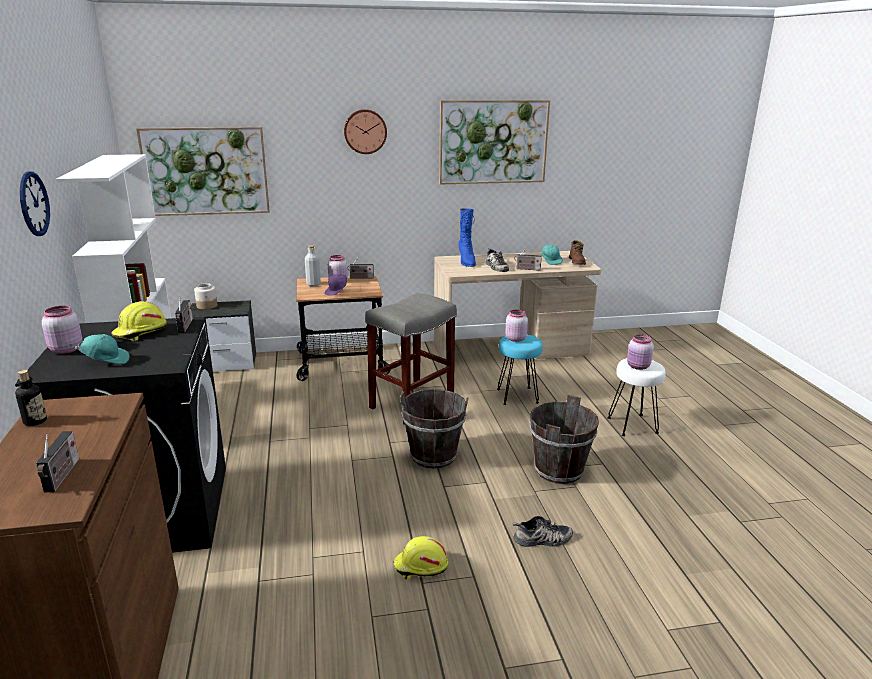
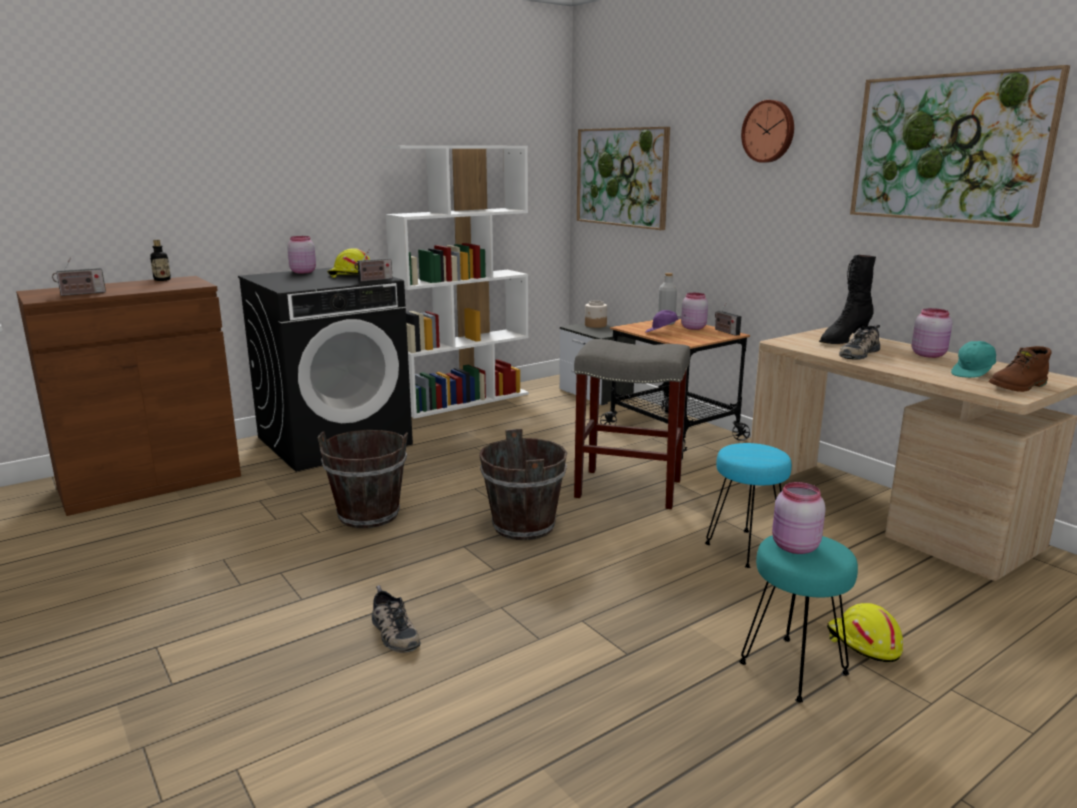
camera: 65 degrees right, 5 degrees down
(33, 204) = (339, 158): wall clock -> none
(105, 361) = (287, 279): turquoise cap -> none
(420, 566) = (306, 565): yellow hard hat -> yellow hard hat (863, 643)
(466, 261) = (843, 340): blue boot -> black boot
(515, 338) = (751, 449): pink jar -> pink jar (928, 354)
(527, 269) = (892, 366): radio -> none
(559, 470) = (570, 617): brown bucket -> brown bucket (368, 515)
(633, 425) = (794, 669): white stool -> turquoise stool

